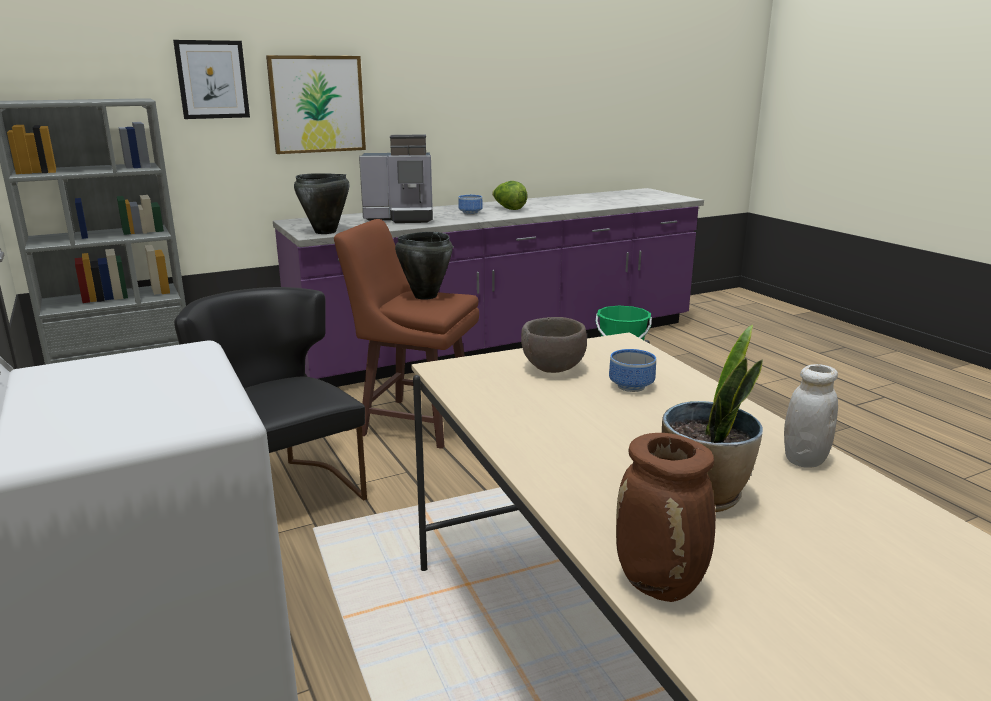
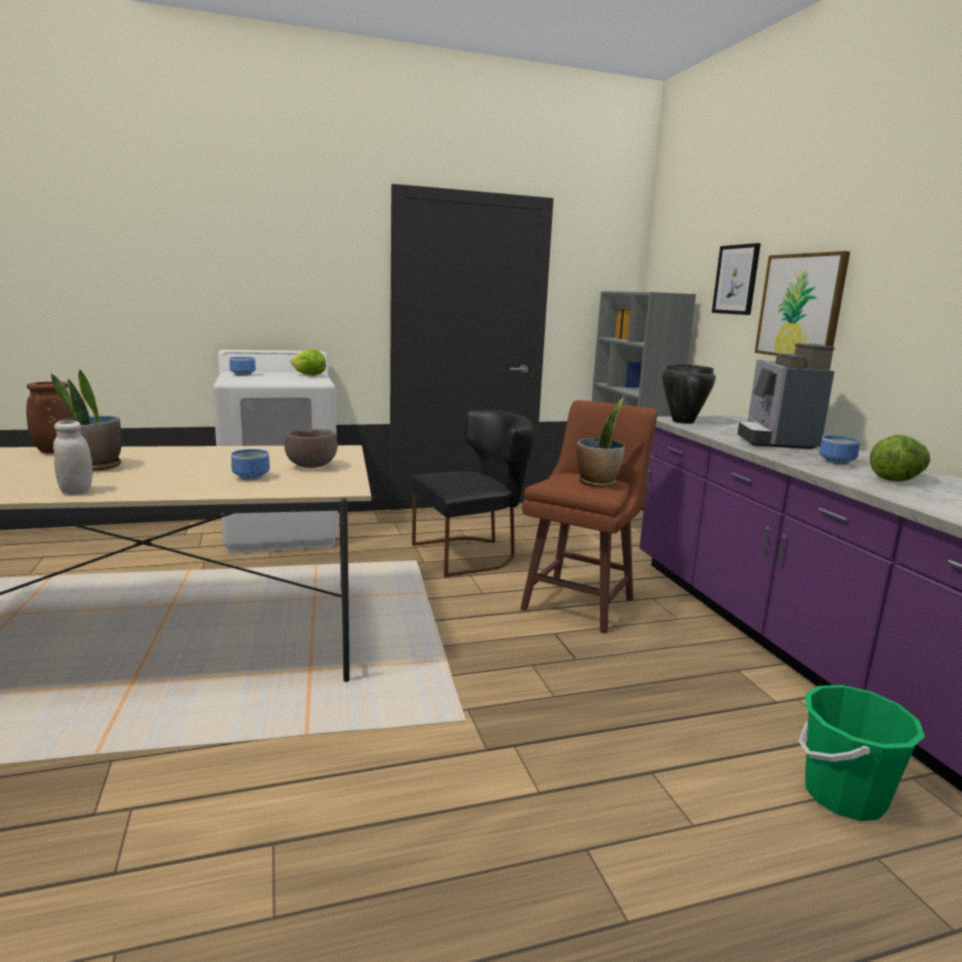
camera: 100 degrees right, 5 degrees down
(90, 430) = (242, 375): none -> bowl
(94, 368) = (309, 375): none -> lettuce
(425, 296) = (597, 483): black cooking pot -> potted plant

